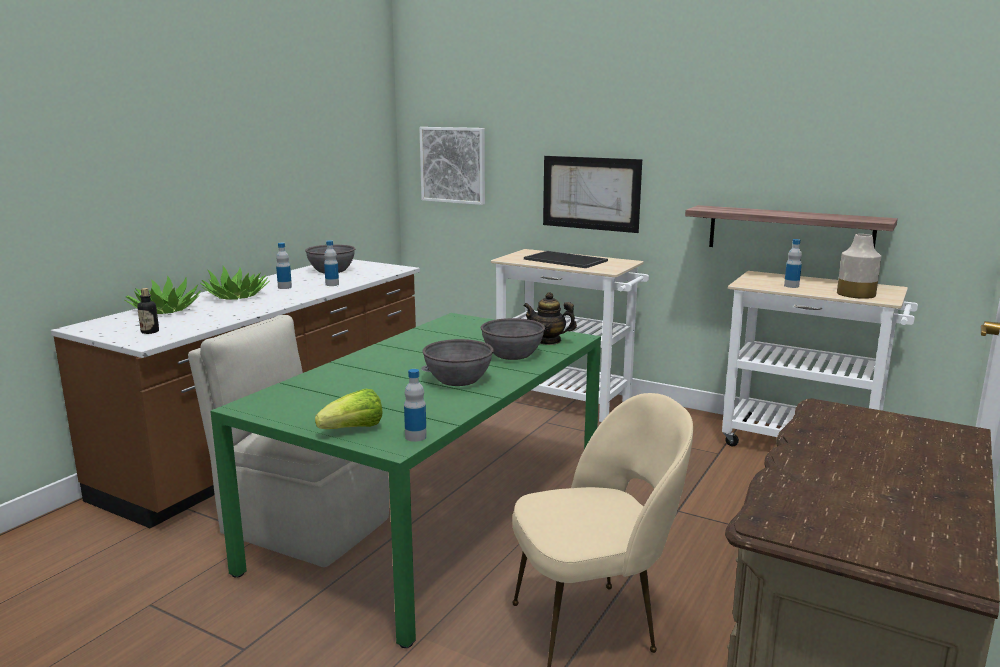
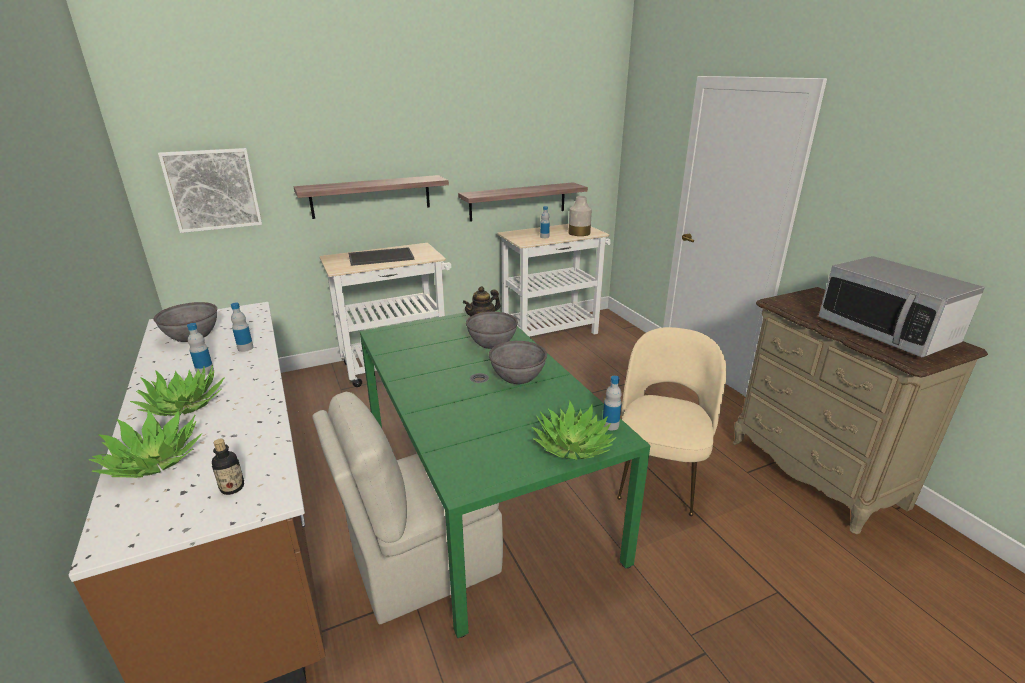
camera: 55 degrees left, 10 degrees up
(353, 429) = (572, 446): lettuce -> potted plant
(590, 193) = (371, 196): picture -> shelf
(869, 495) = (886, 332): none -> microwave

